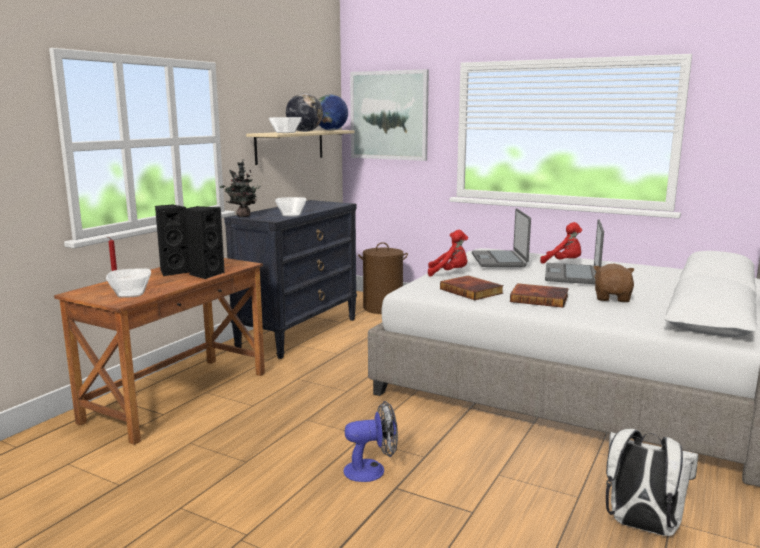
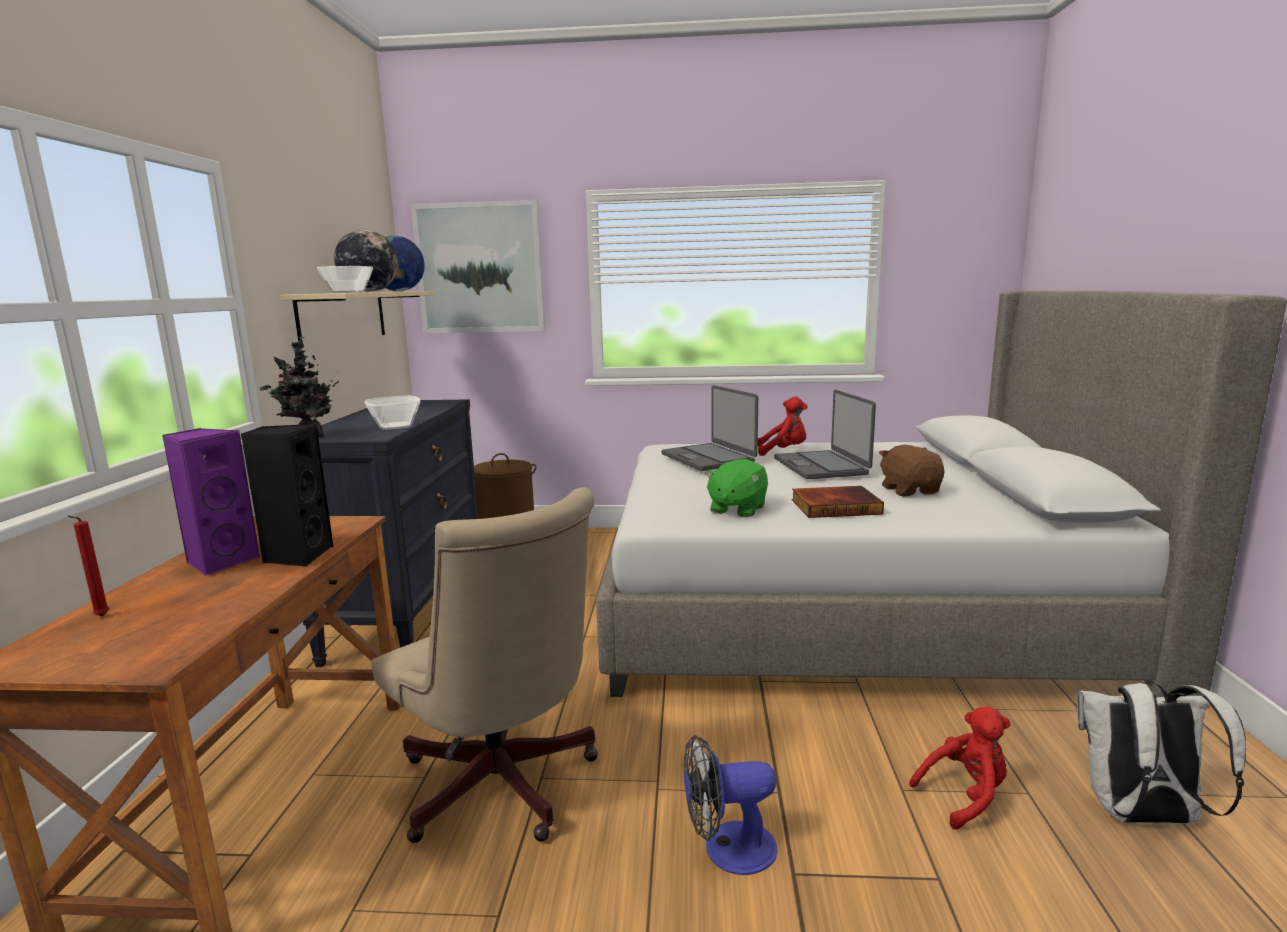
camera: 25 degrees left, 0 degrees up
(131, 294) = (165, 635): bowl -> none
(173, 272) = (220, 561): black speaker -> purple speaker
(284, 419) = (502, 790): none -> beige office chair
(372, 470) = (727, 849): fan -> fan turned 150 degrees counterclockwise
(449, 273) = (667, 487): red plush toy -> red plush toy (965, 796)
(472, 291) = (737, 509): book -> green plush toy

